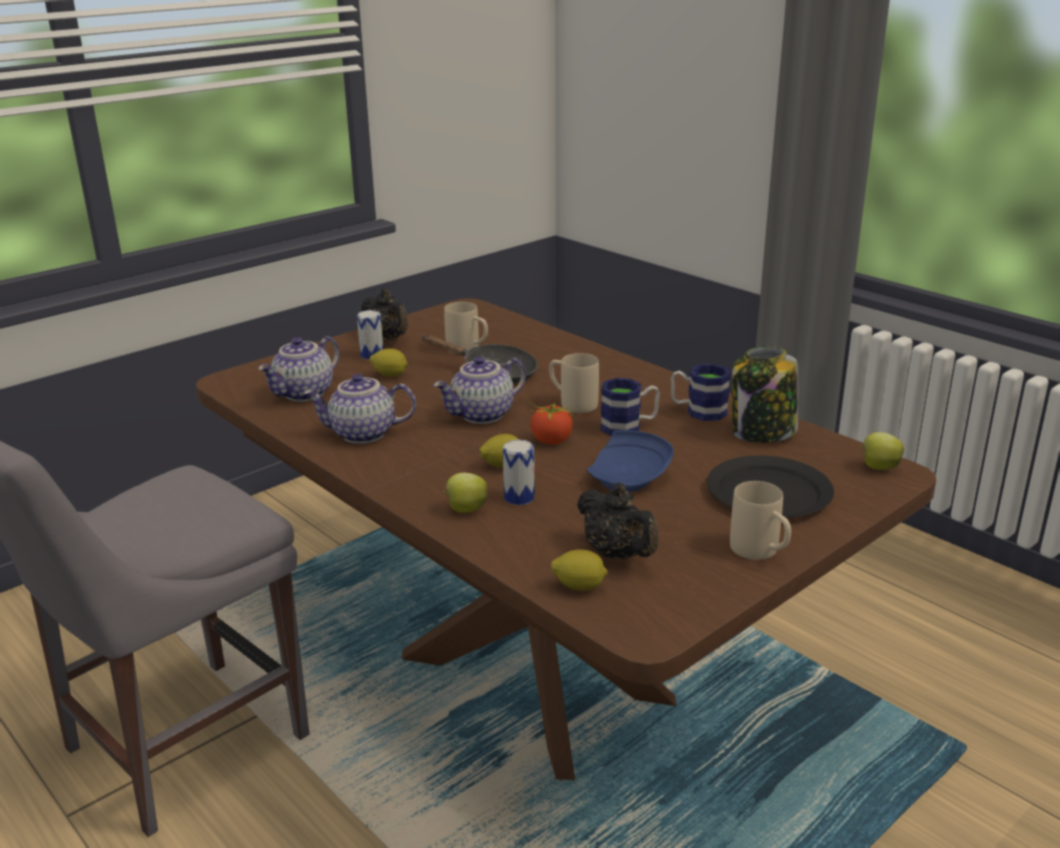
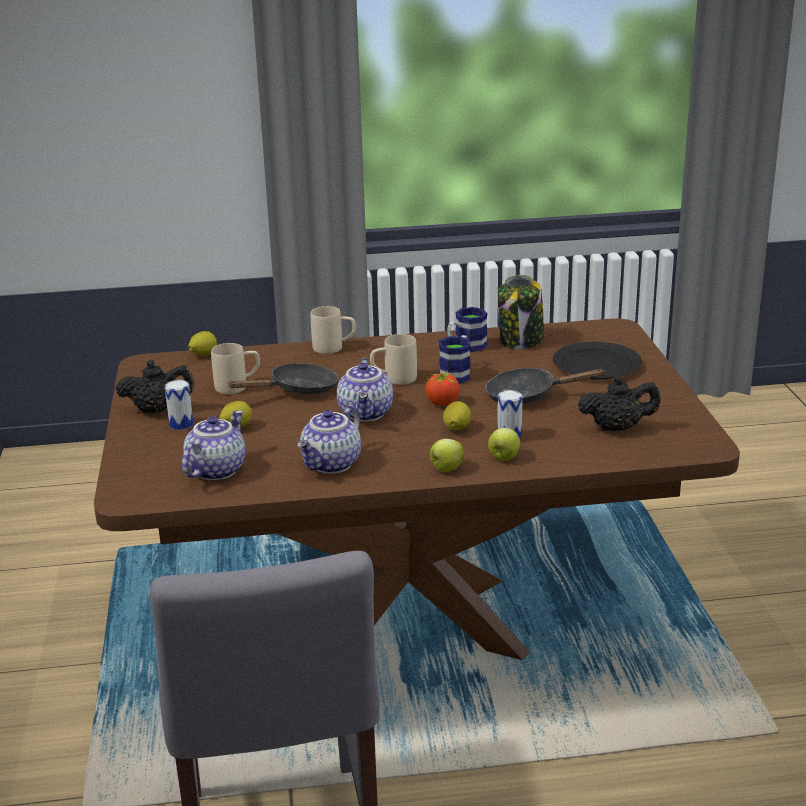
camera: 55 degrees left, 0 degrees up
(304, 394) = (215, 470): teapot -> teapot turned 135 degrees counterclockwise
(579, 587) = (641, 450): lemon -> lemon (203, 355)
(629, 478) = (528, 396): blue plate -> black frying pan
(761, 553) = (660, 390): beige mug -> beige mug (334, 348)
(878, 467) = (604, 329): apple -> apple (446, 469)

